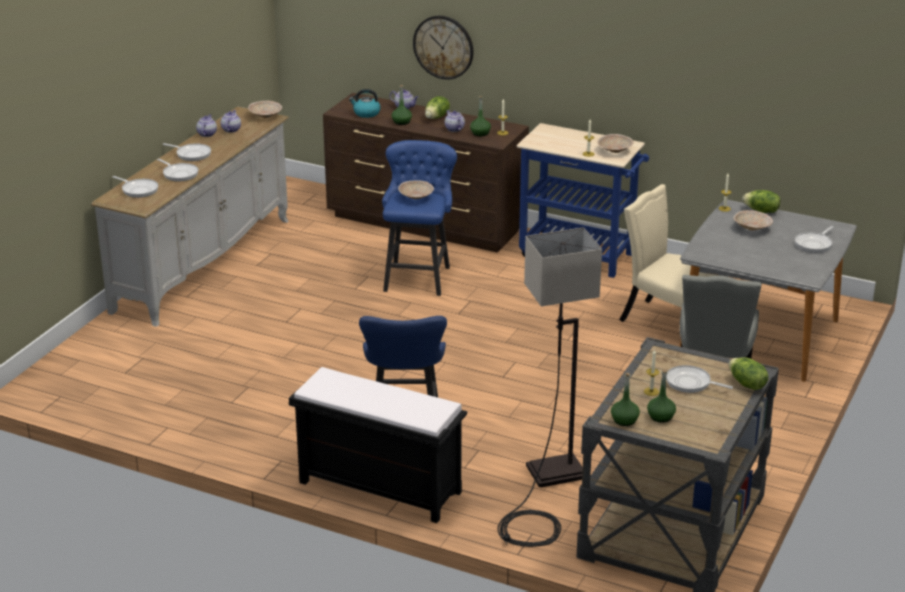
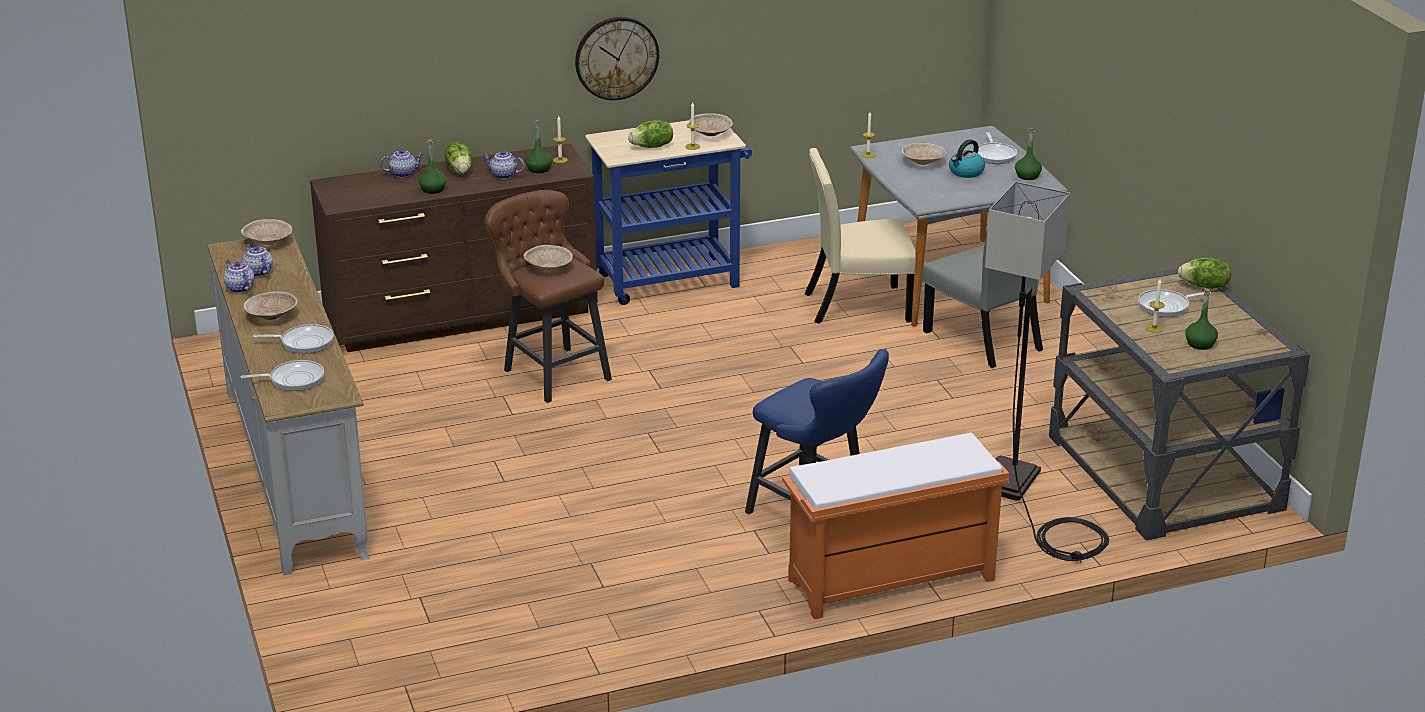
camera: 45 degrees left, 0 degrees up
(191, 154) = (271, 316): frying pan -> beige bowl
(366, 113) = (375, 195): kettle -> kettle (966, 172)
(378, 487) = (889, 581): black bench -> orange bench
(418, 274) = (550, 369): blue stool -> brown stool
(443, 47) = (439, 77): wall clock -> wall clock (616, 58)
(624, 420) = (1183, 360): green bottle -> green bottle (1027, 176)
(761, 211) = (900, 144): lettuce -> lettuce (652, 146)

